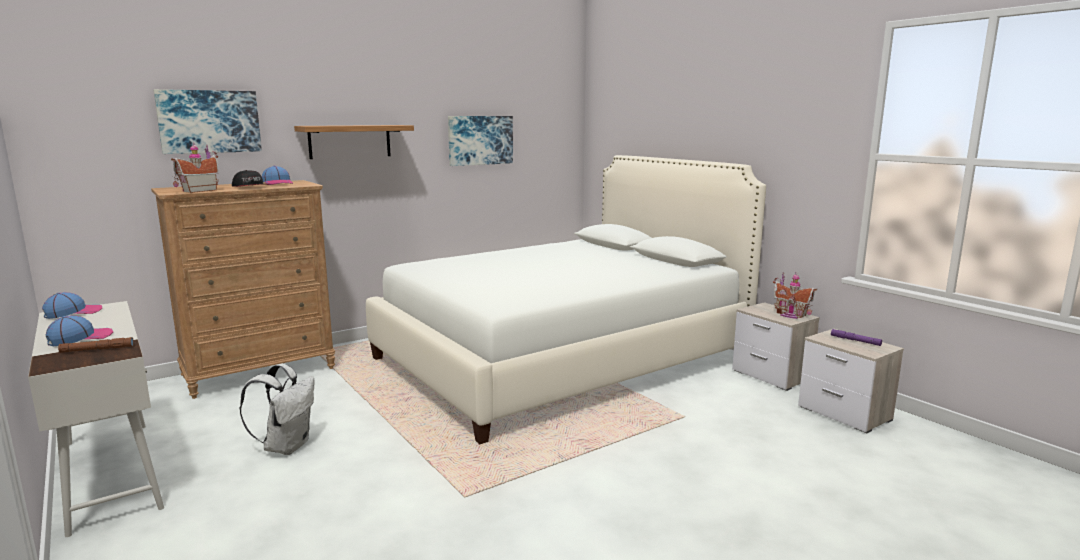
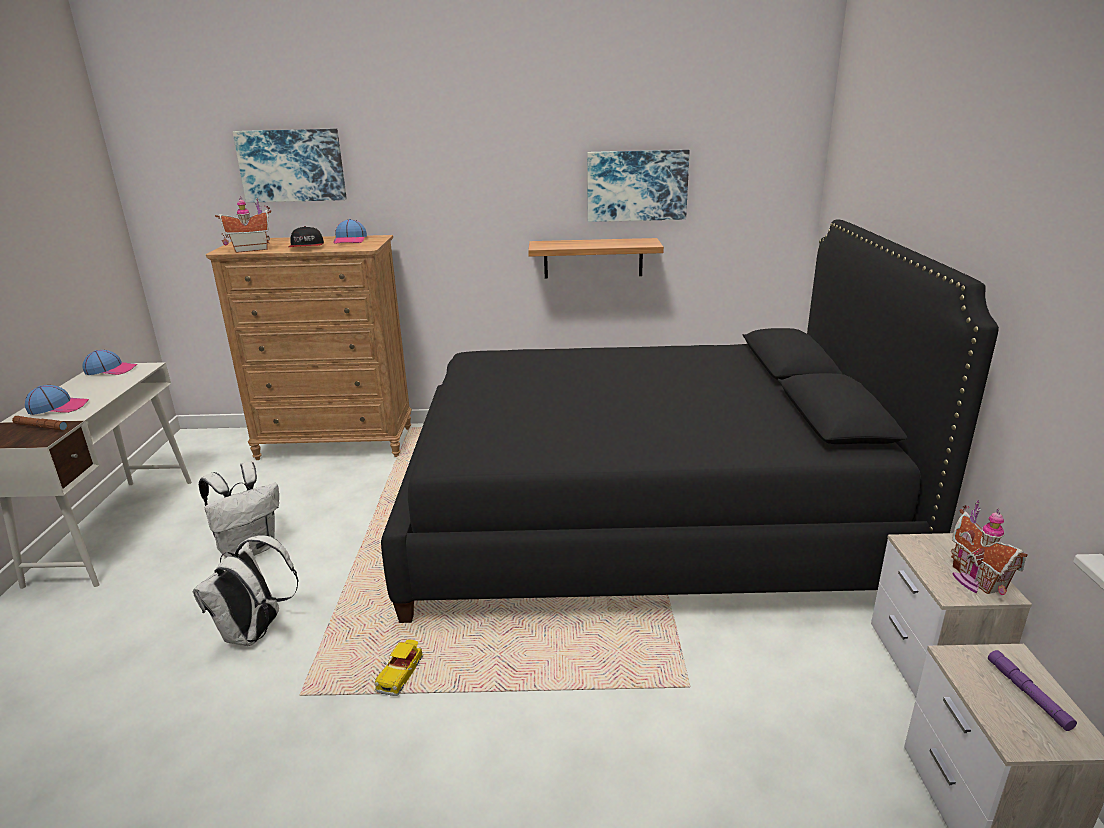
camera: 35 degrees right, 10 degrees up
(350, 141) = (451, 187): shelf -> shelf (593, 258)
(375, 483) = (255, 633): none -> white backpack
(518, 465) = (401, 674): none -> toy car
(561, 359) = (641, 518): white bed -> black bed

